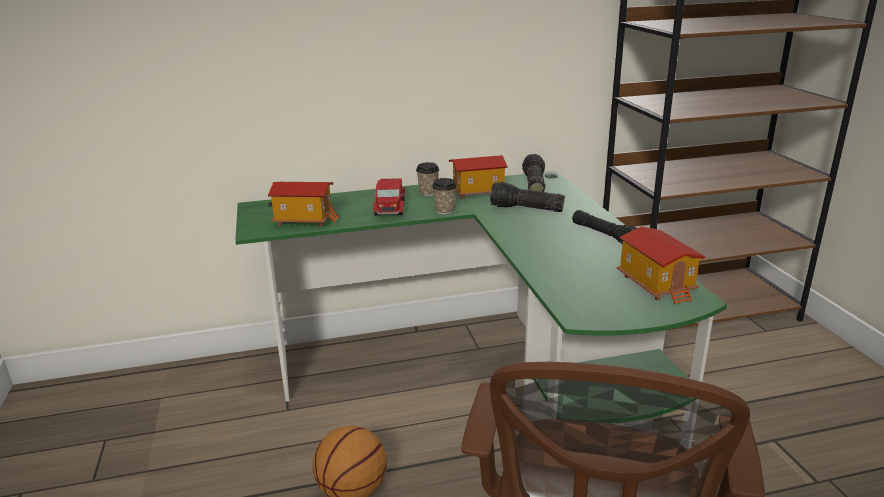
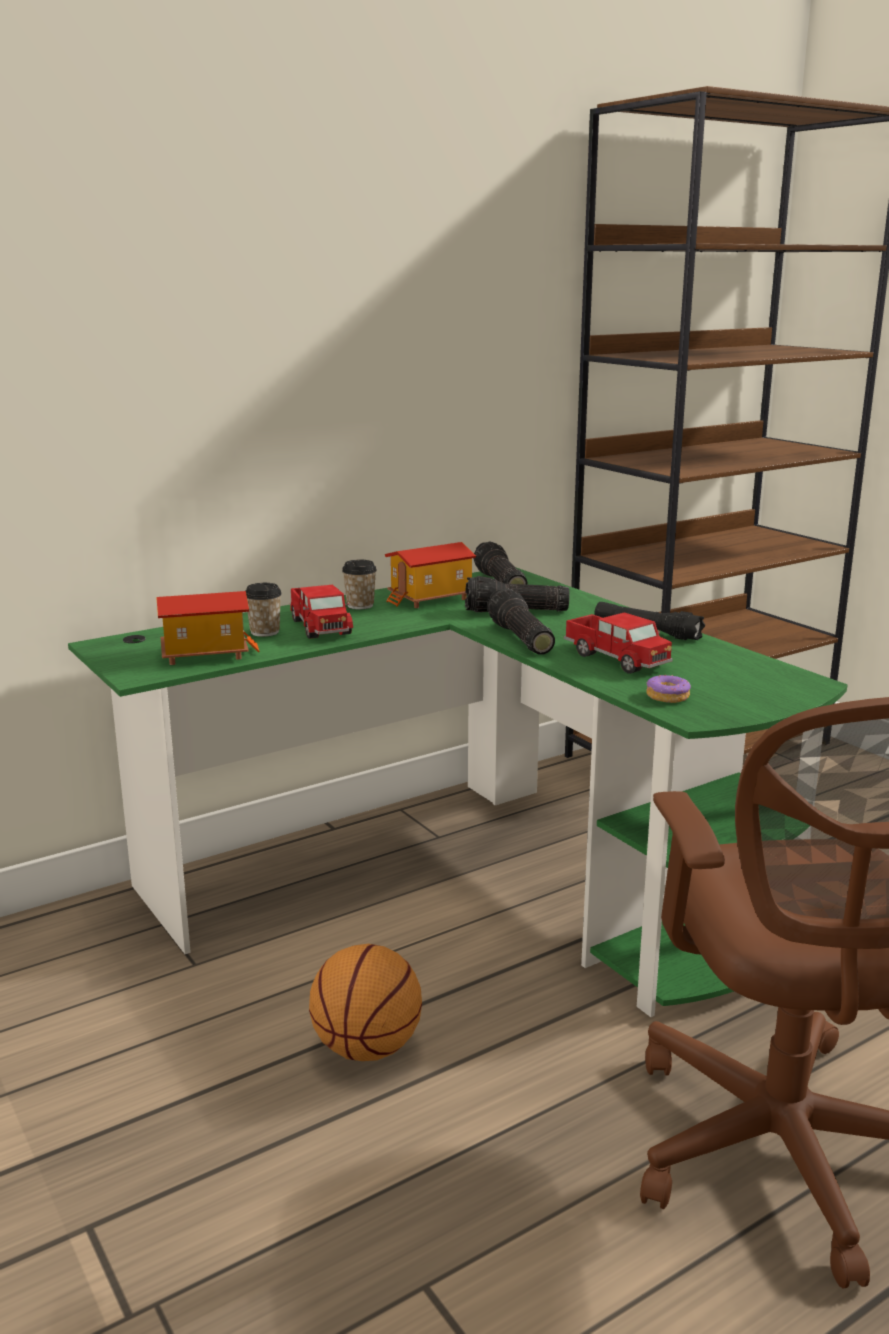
camera: 20 degrees left, 5 degrees down
(445, 211) = (405, 624): cup -> cup (265, 632)
(510, 231) = (519, 638): none -> flashlight
(565, 257) = (617, 658): none -> toy truck
(574, 295) = (668, 696): none -> donut
(657, 285) = (754, 674): toy house -> none

